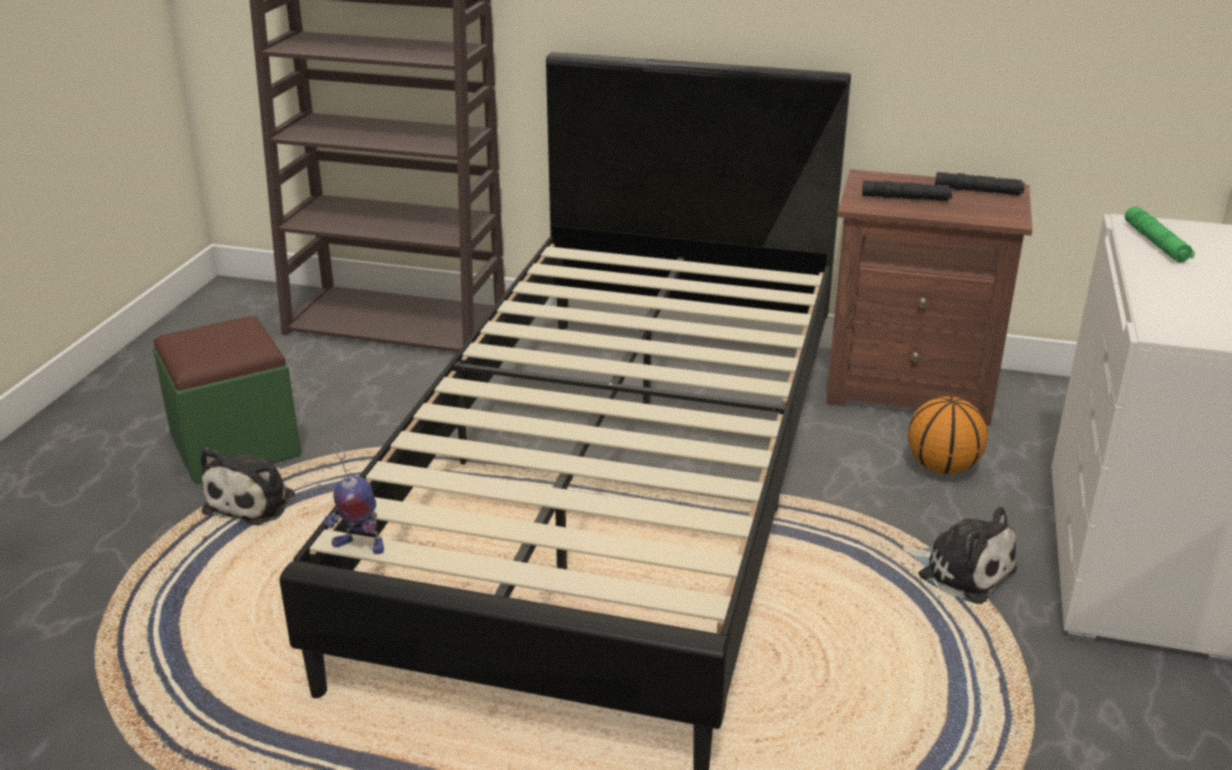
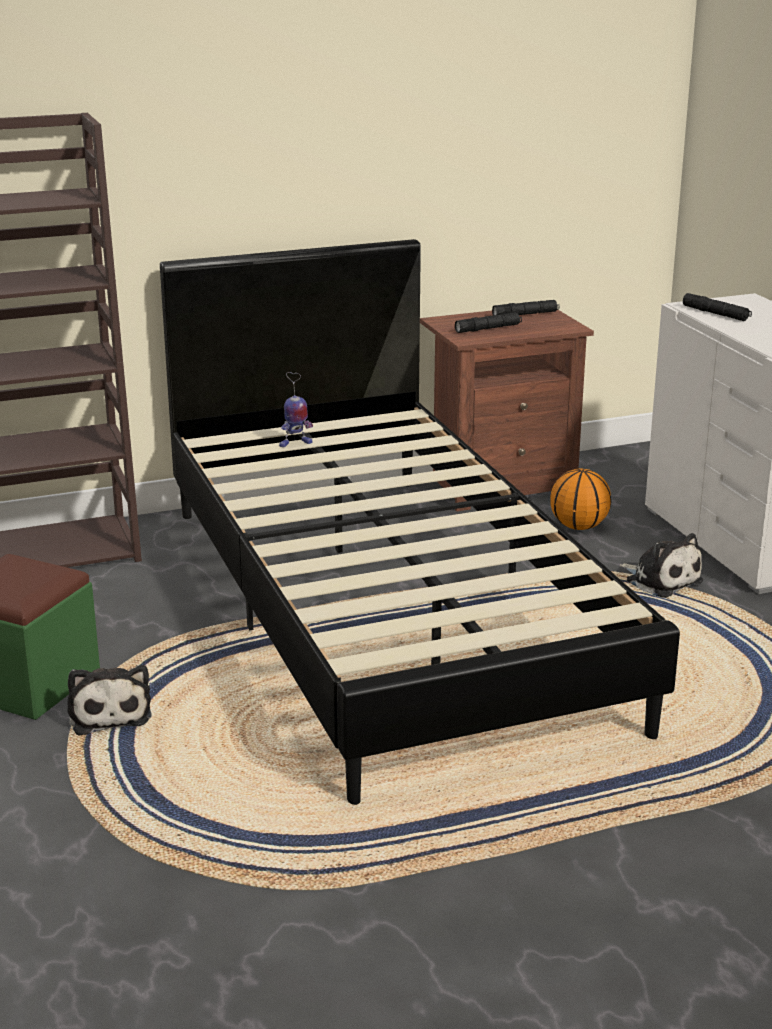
camera: 35 degrees left, 5 degrees down
(358, 546) = (368, 659): toy robot -> toy robot (295, 443)
(961, 570) = (661, 580): plush toy -> plush toy turned 45 degrees clockwise
(1156, 243) = (715, 314): green flashlight -> black flashlight

